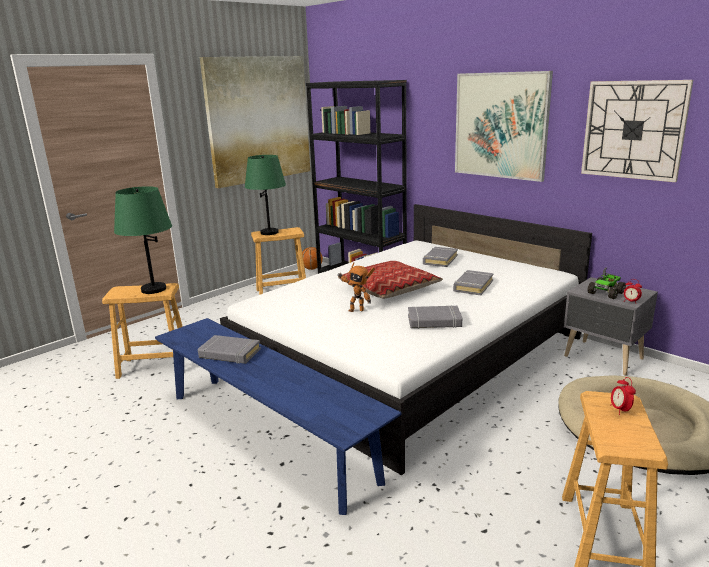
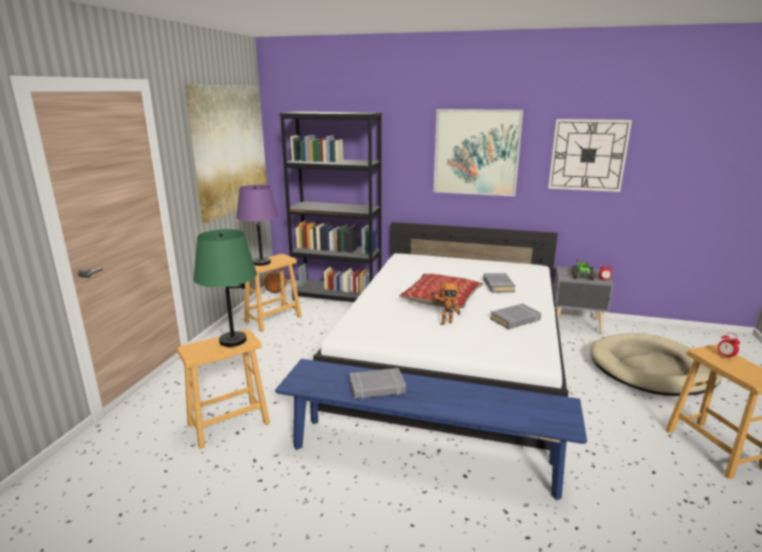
camera: 30 degrees left, 0 degrees up
(269, 232) = (261, 262): green table lamp -> purple table lamp
(440, 260) = (443, 268): grey book -> none

